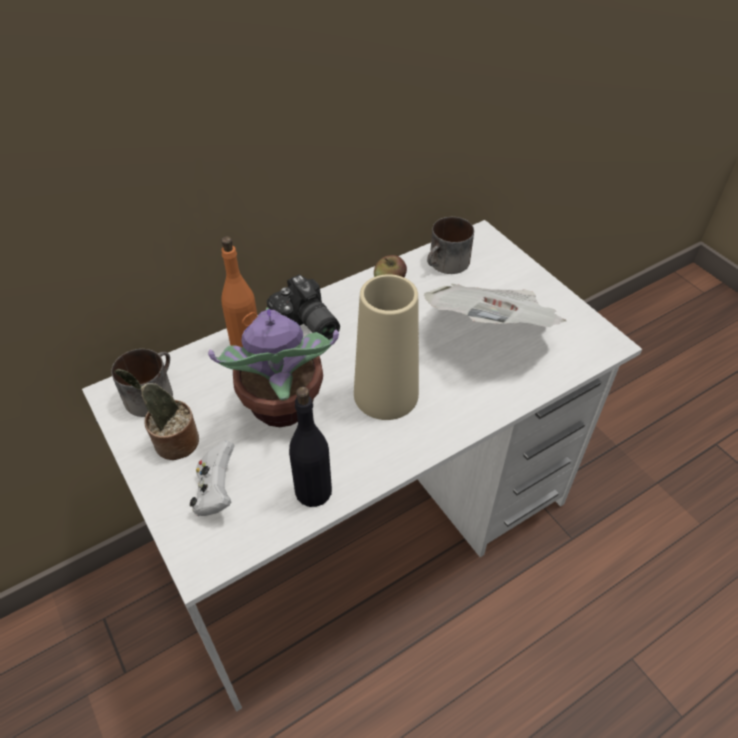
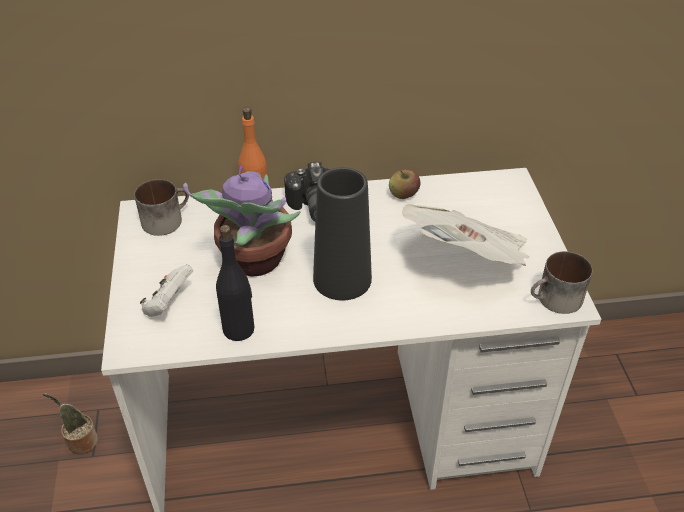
camera: 25 degrees right, 5 degrees down
(173, 443) = (159, 259): potted plant -> potted plant (80, 441)
(386, 394) = (342, 279): beige vase -> black vase
(447, 264) = (464, 194): mug -> mug (555, 300)

